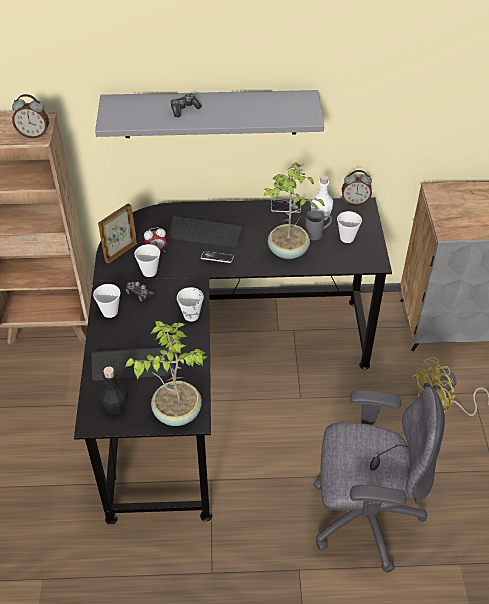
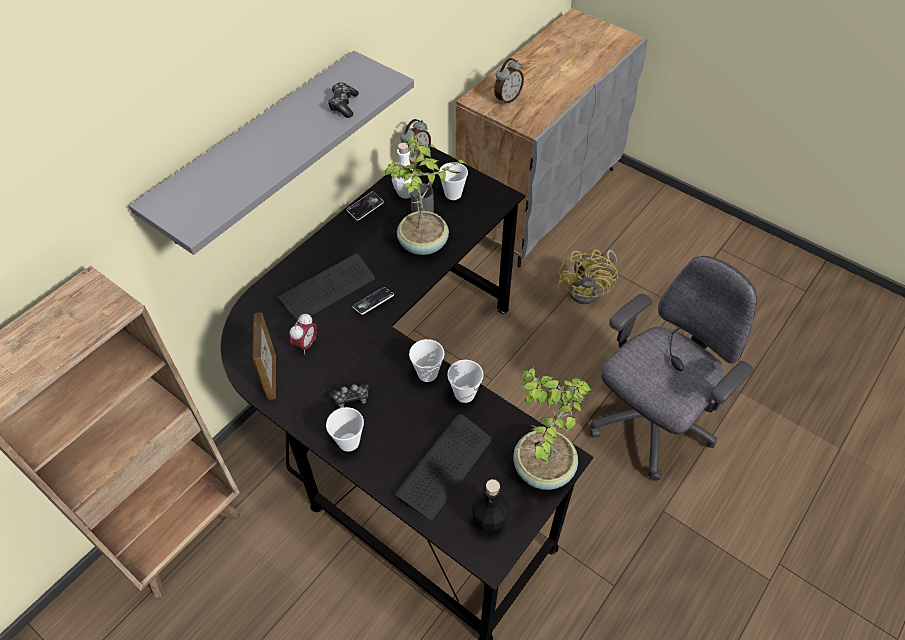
camera: 50 degrees left, 5 degrees up
(34, 134) = (106, 310): alarm clock -> alarm clock (507, 98)
(149, 271) = (329, 369): cup -> cup (464, 394)
(184, 109) = (254, 154): game controller -> game controller (343, 105)

